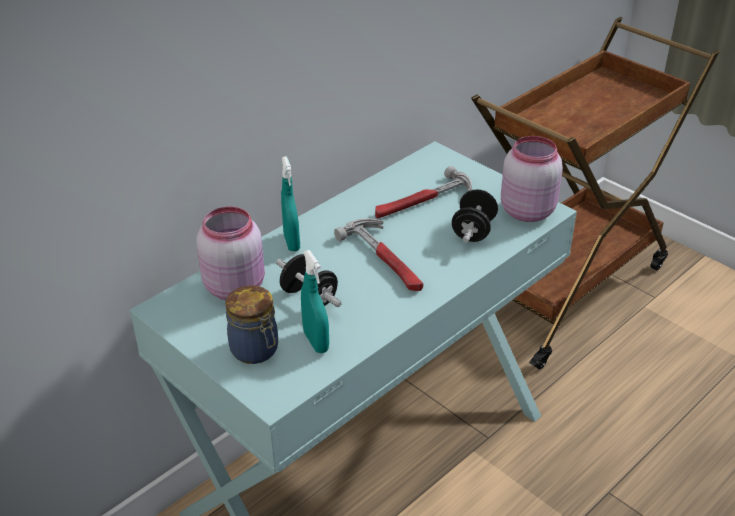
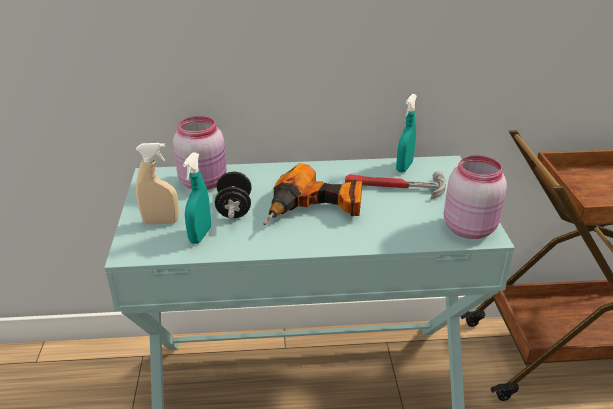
camera: 40 degrees right, 5 degrees down
(256, 350) = (161, 222): jar -> beige spray bottle
(291, 242) = (272, 174): turquoise spray bottle -> turquoise spray bottle (404, 167)
(386, 259) = (316, 210): hammer -> power drill
(473, 231) = (405, 222): black dumbbell -> none

